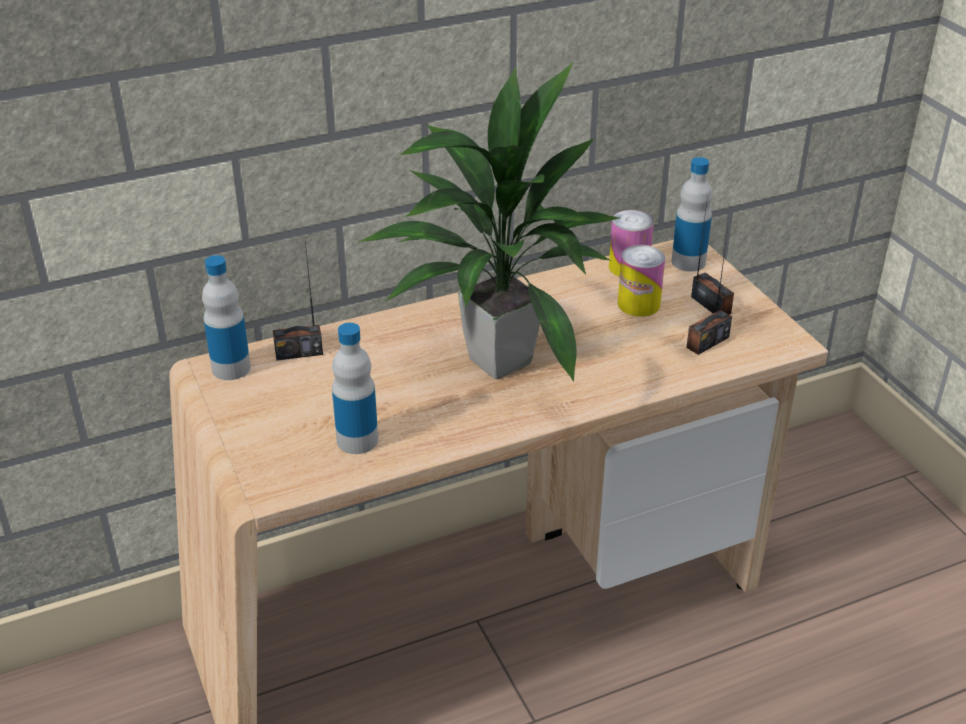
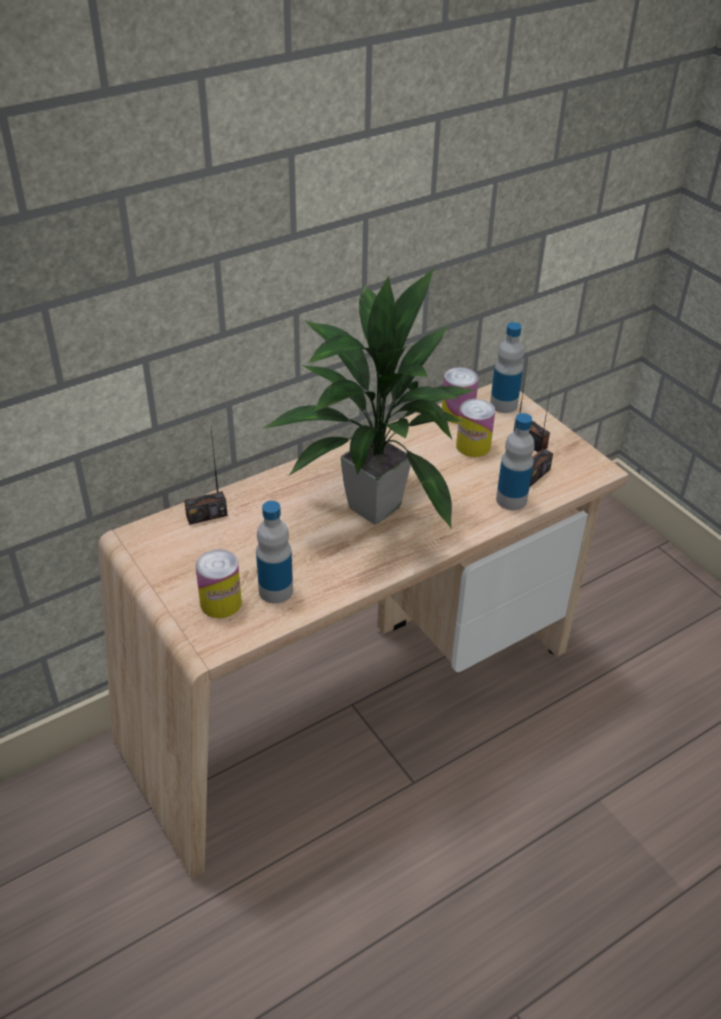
camera: 10 degrees left, 5 degrees up
(231, 368) = (153, 535): bottle -> bottle (511, 500)
(289, 447) = (221, 602): none -> can

